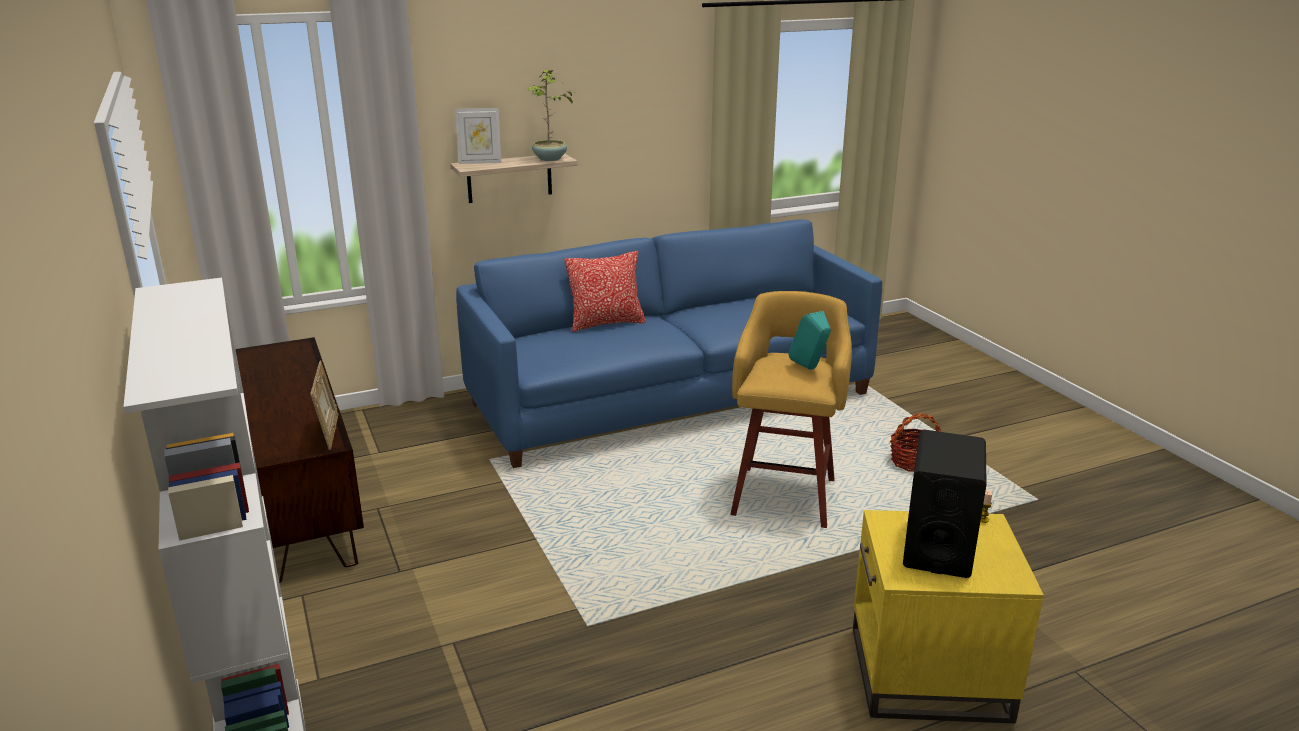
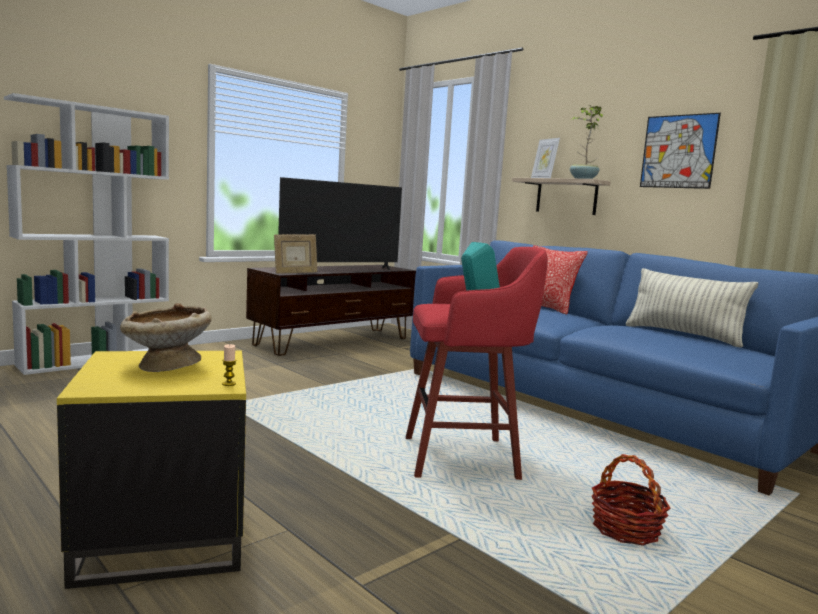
camera: 70 degrees right, 15 degrees down
(284, 393) = (339, 269): none -> television
(634, 114) = (678, 151): none -> picture
(743, 301) = (683, 335): none -> pillow
(785, 495) = (464, 458): yellow stool -> red stool
(937, 547) = (166, 366): black speaker -> beige bowl

